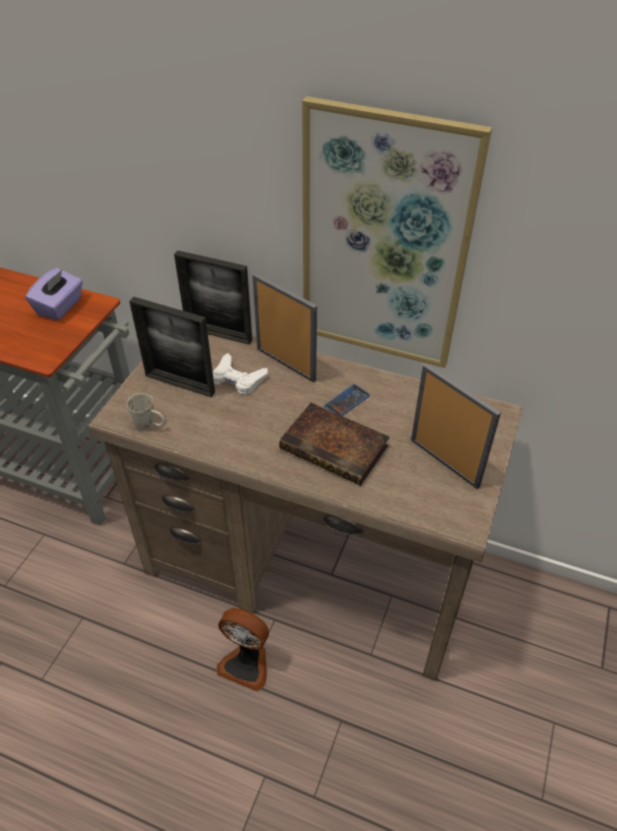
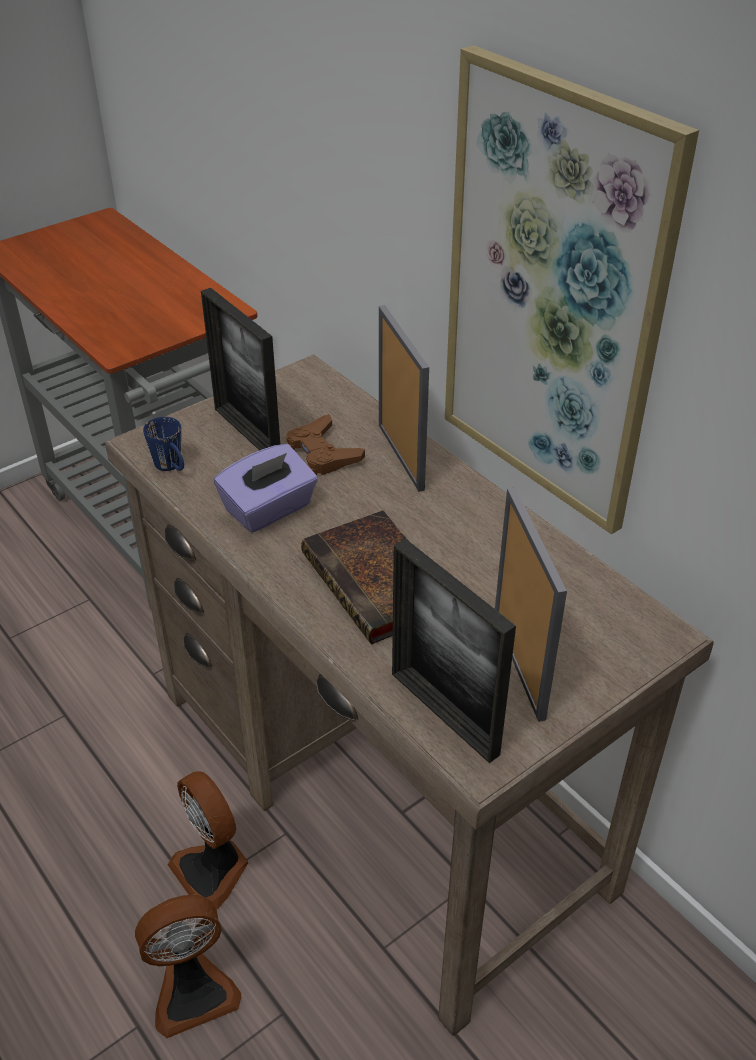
camera: 30 degrees right, 5 degrees down
(60, 307) = (182, 300): purple tissue box -> purple tissue box (269, 509)
(150, 425) = (172, 467): white mug -> blue mug
(218, 334) = (344, 391): picture frame -> picture frame (444, 713)
(237, 379) = (322, 452): white game controller -> brown game controller
(283, 737) = (193, 990): none -> fan
(347, 401) = (445, 532): phone -> none

